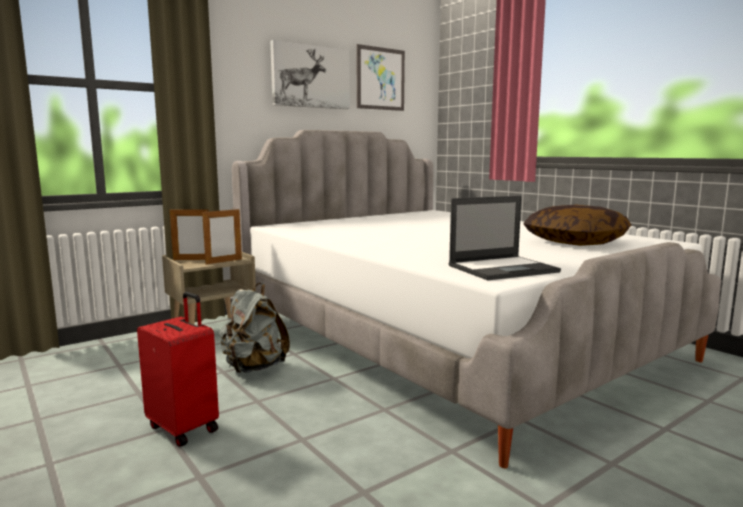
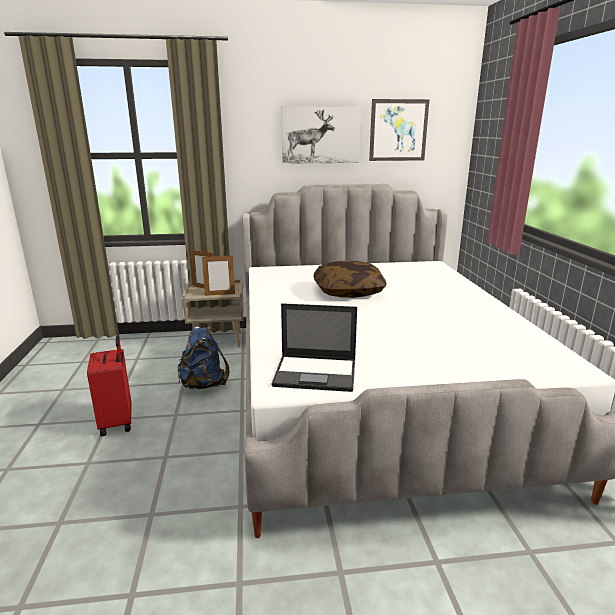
camera: 30 degrees right, 10 degrees up
(253, 368) = (204, 384): grey backpack -> blue backpack
(575, 242) = (469, 345): pillow -> pillow (348, 291)

